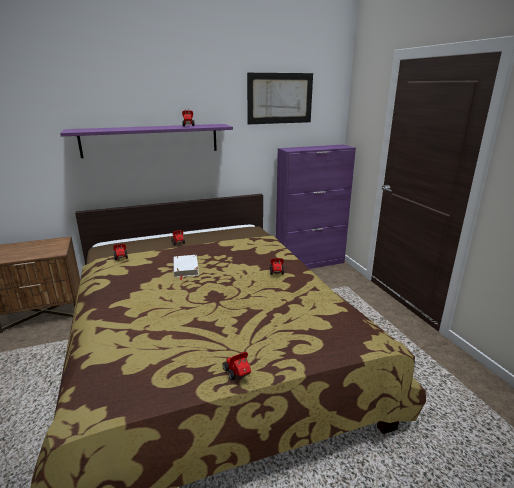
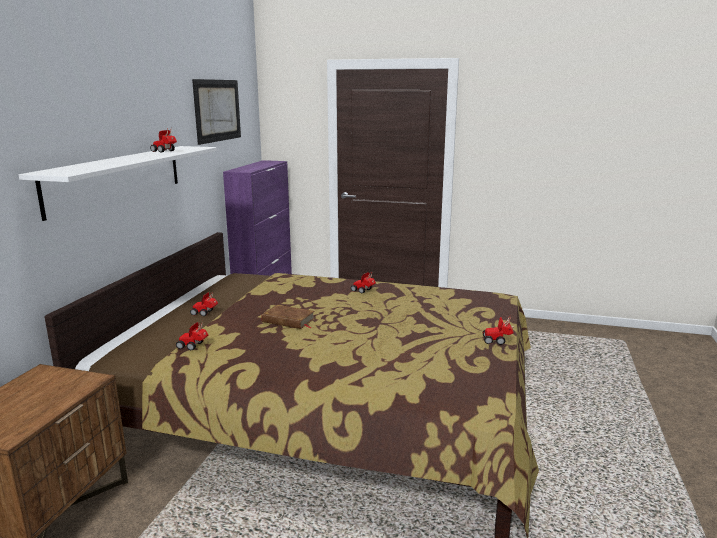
camera: 55 degrees left, 5 degrees down
(150, 140) = (117, 178): purple shelf -> white shelf
(185, 268) = (288, 320): white book -> brown book

